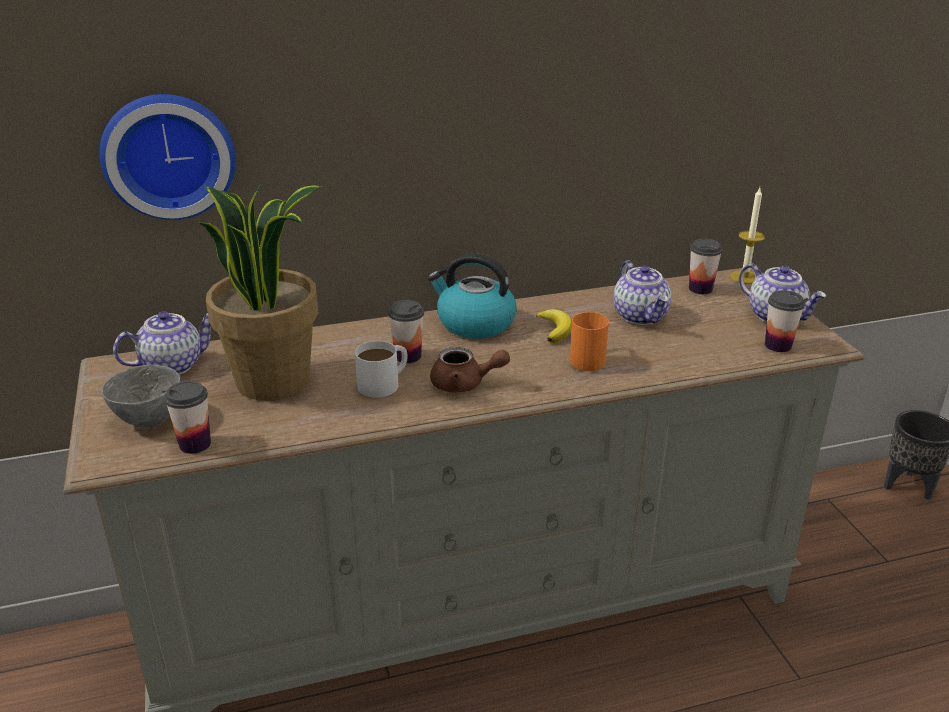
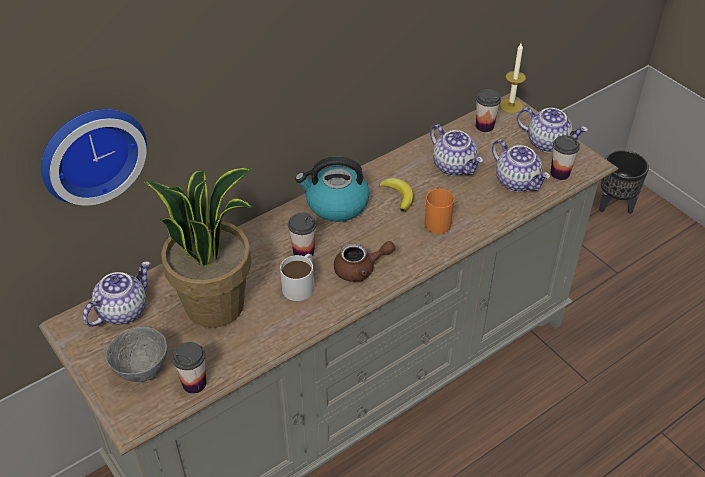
camera: 20 degrees left, 15 degrees up
(715, 343) = (517, 181): none -> teapot

